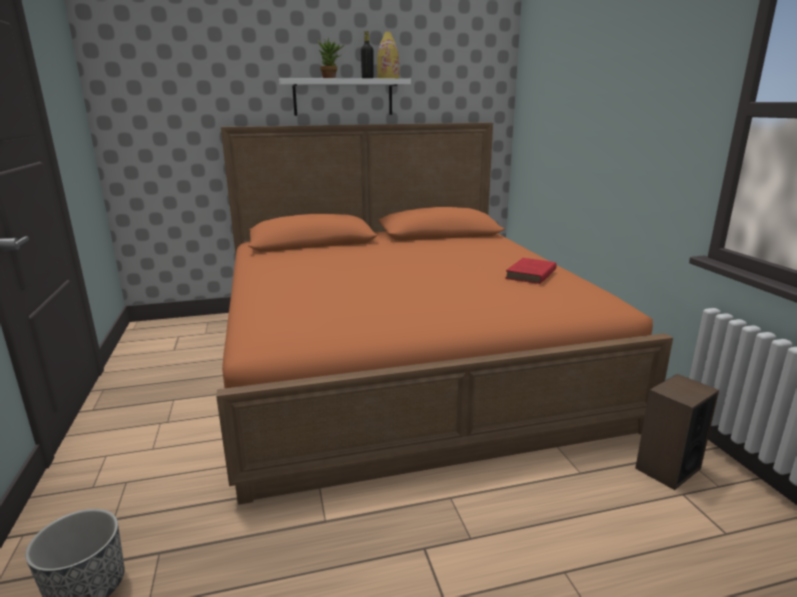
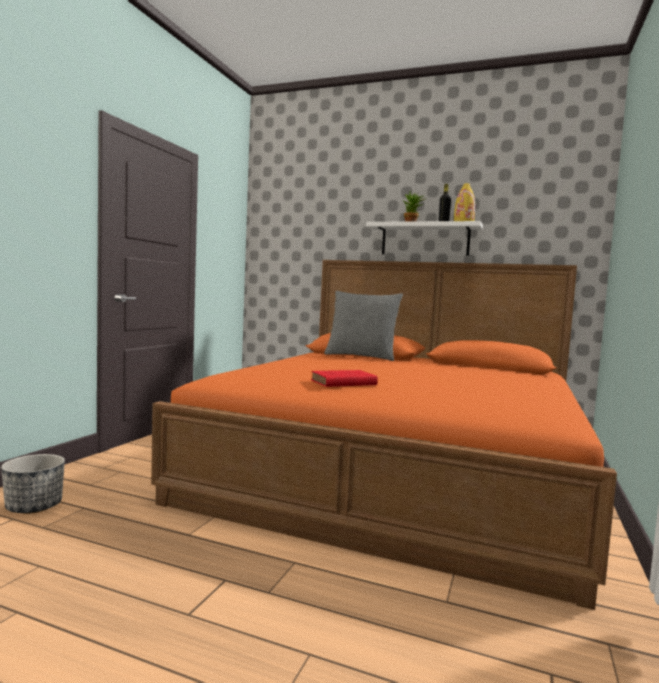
camera: 35 degrees right, 15 degrees down
(321, 248) = (361, 356): none -> grey pillow
(530, 275) = (508, 392): red book -> red book (342, 382)
(667, 468) = (567, 645): speaker -> none

